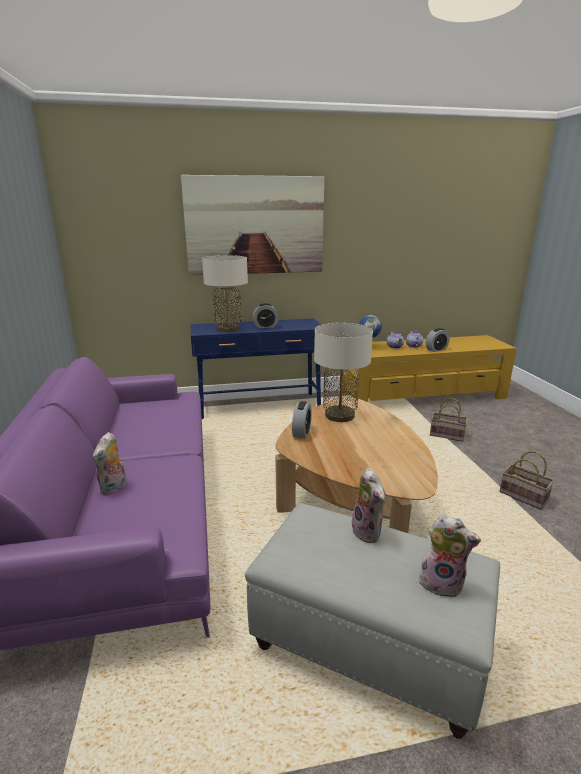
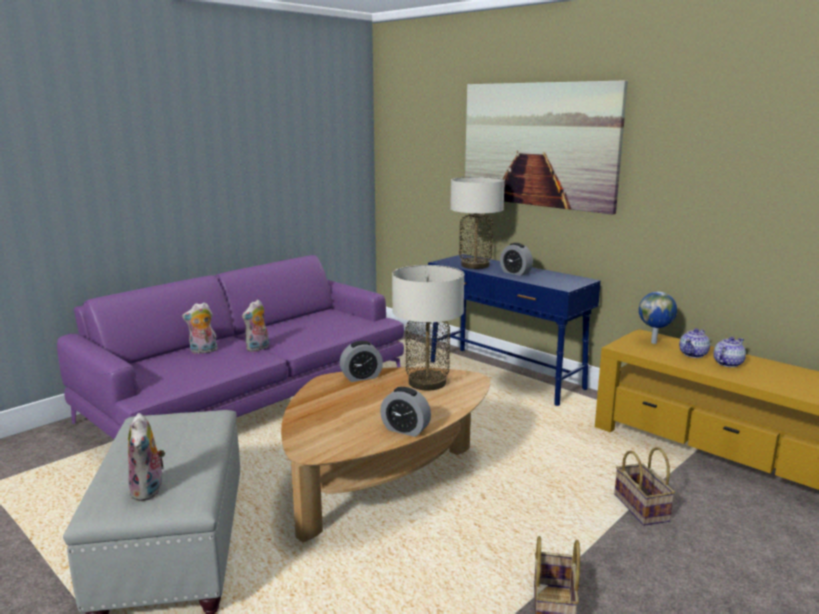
camera: 55 degrees right, 5 degrees down
(369, 532) = (204, 445): plush toy -> plush toy (258, 348)
(436, 349) = (748, 379): alarm clock -> alarm clock (405, 430)

